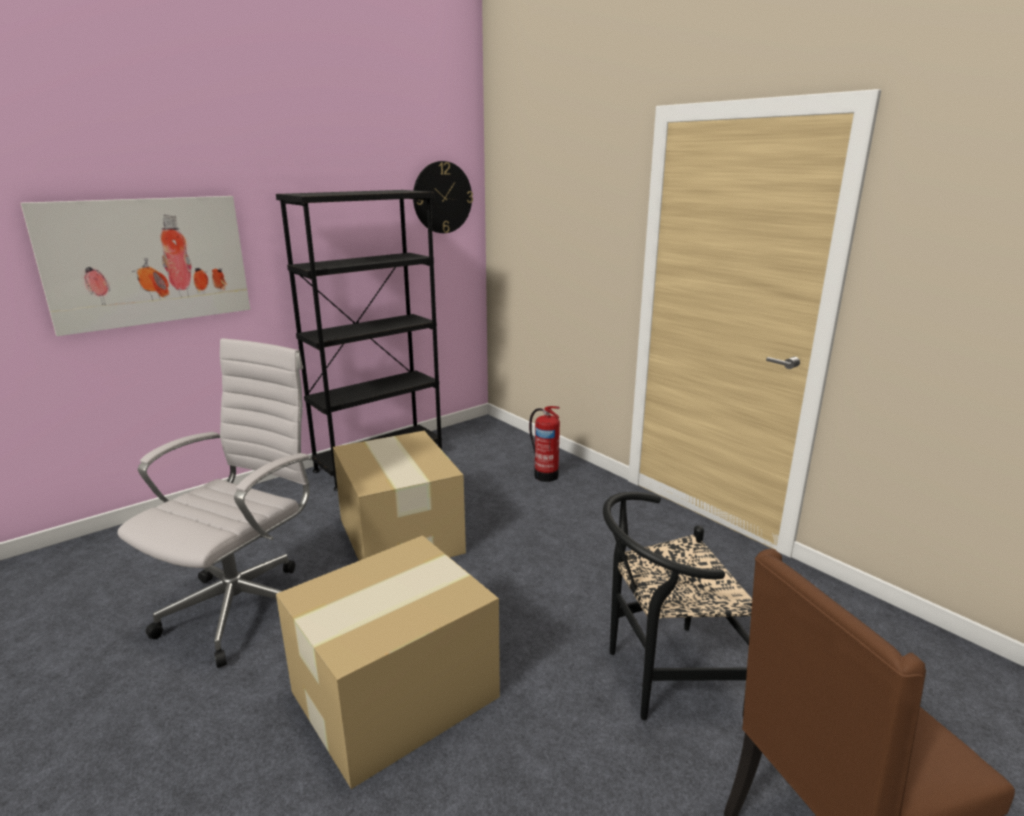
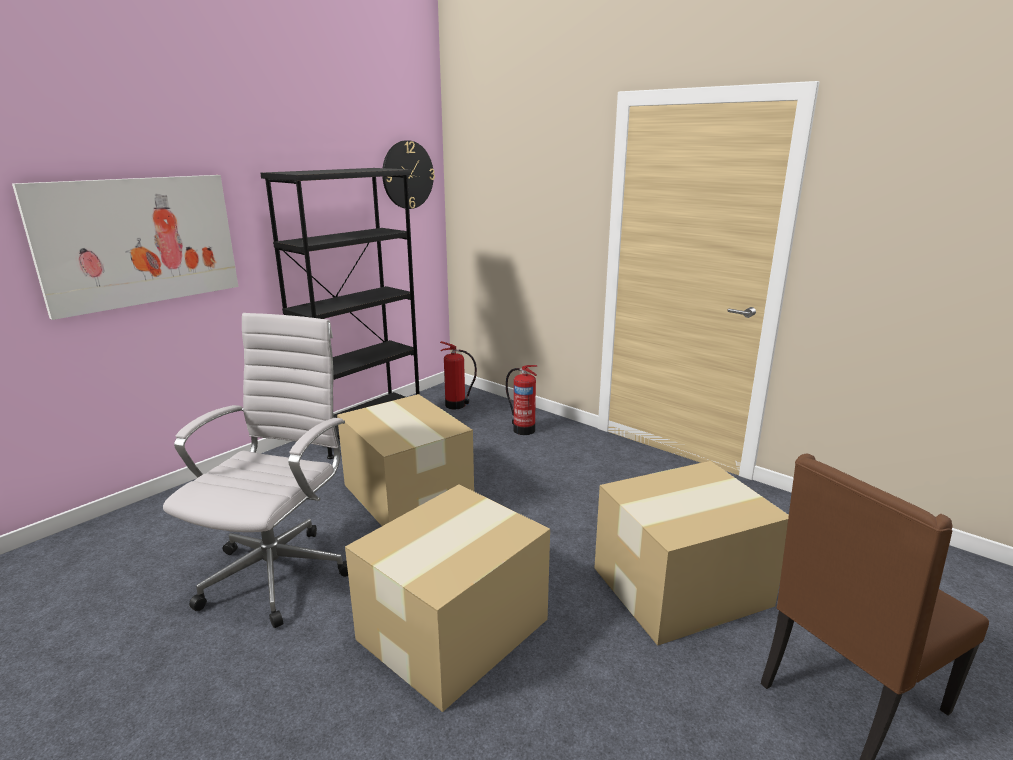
camera: 10 degrees left, 0 degrees up
(484, 443) = (457, 405): none -> fire extinguisher
(661, 677) = (678, 586): black chair -> cardboard box

